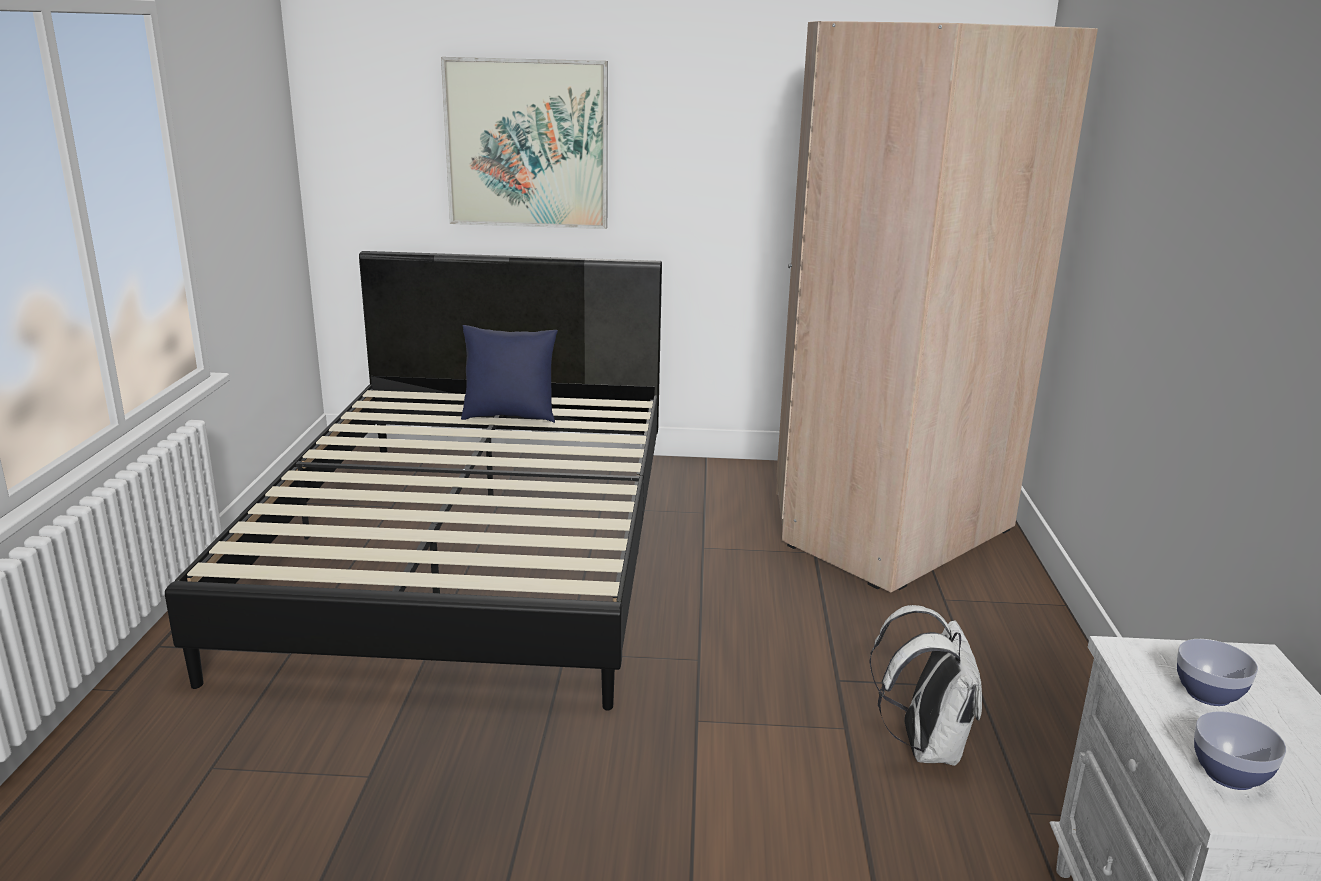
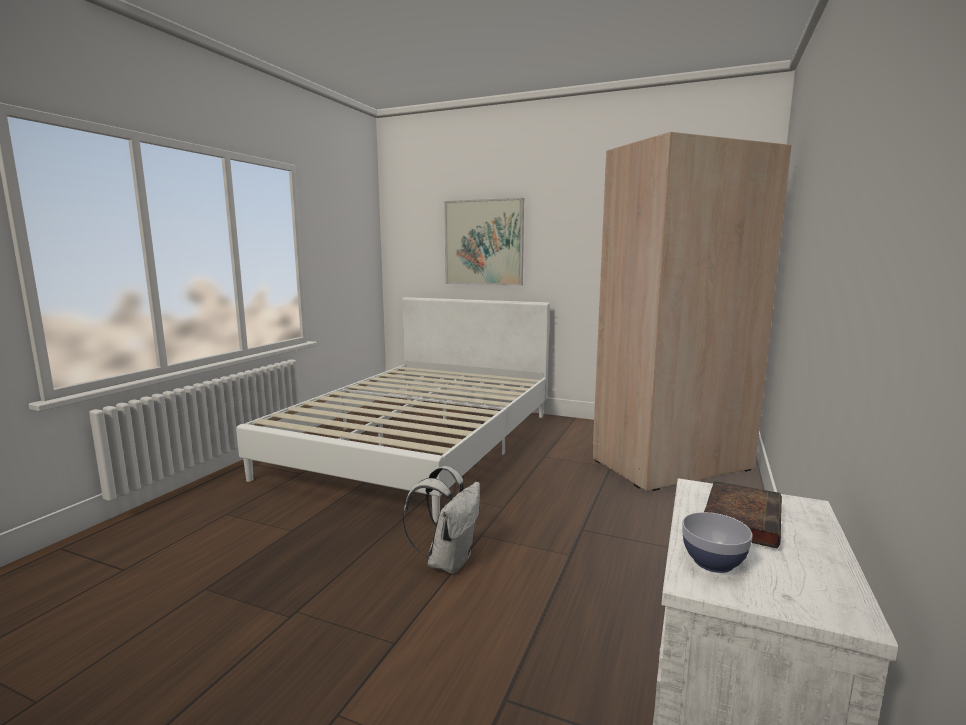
camera: 20 degrees right, 10 degrees down
(473, 549) = (420, 443): black bed -> white bed
(510, 416) = (459, 380): blue pillow -> none
(924, 746) = (617, 573): white backpack -> white backpack (448, 561)
(1208, 694) = (741, 517): bowl -> book

